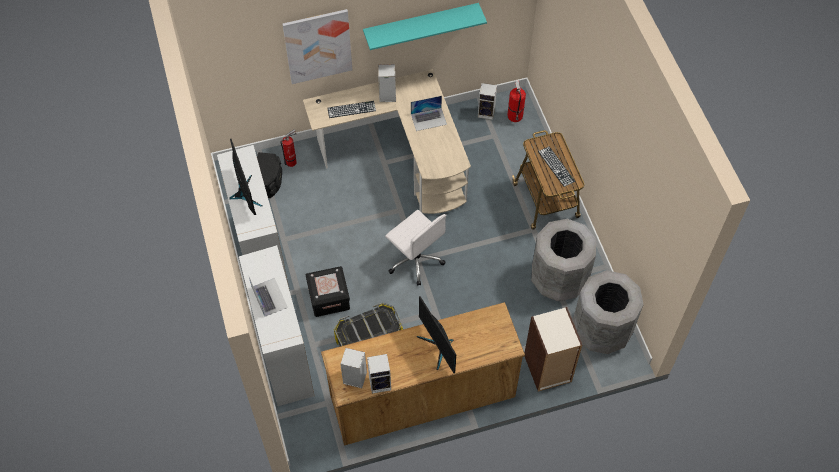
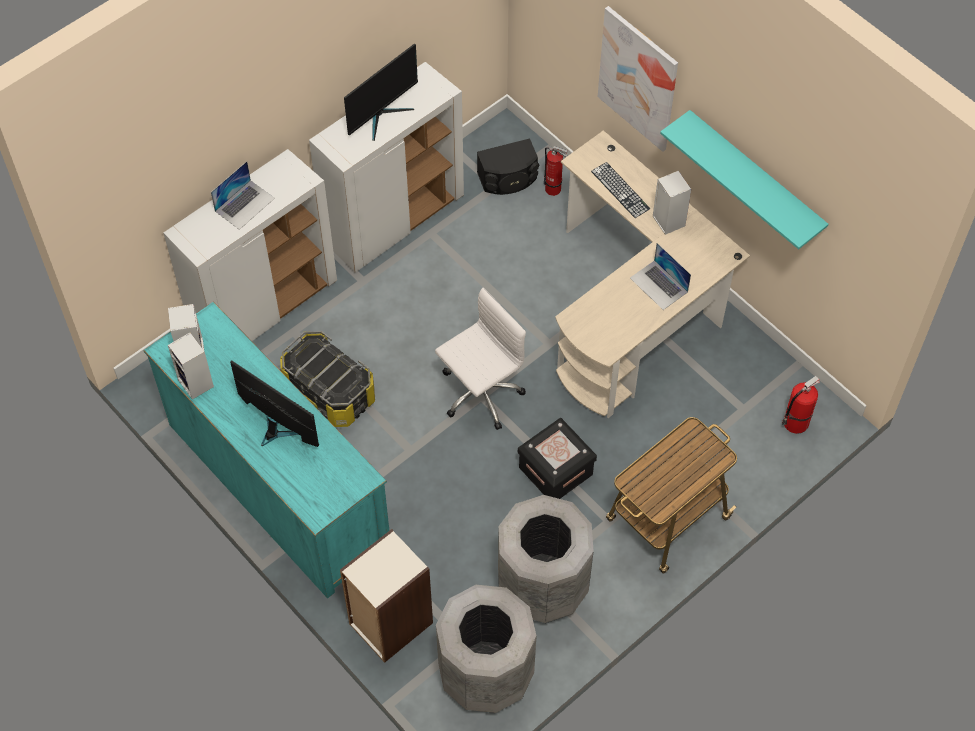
camera: 65 degrees right, 0 degrees up
(329, 298) = (369, 320): black storage box -> black storage box (555, 470)
(415, 260) = (479, 394): white office chair -> white office chair turned 150 degrees counterclockwise
(422, 396) = (278, 485): brown dresser -> turquoise dresser
(438, 348) = (277, 428): monitor -> monitor turned 90 degrees clockwise
(487, 112) = (778, 384): speaker -> none
(556, 166) = (673, 475): keyboard -> none

